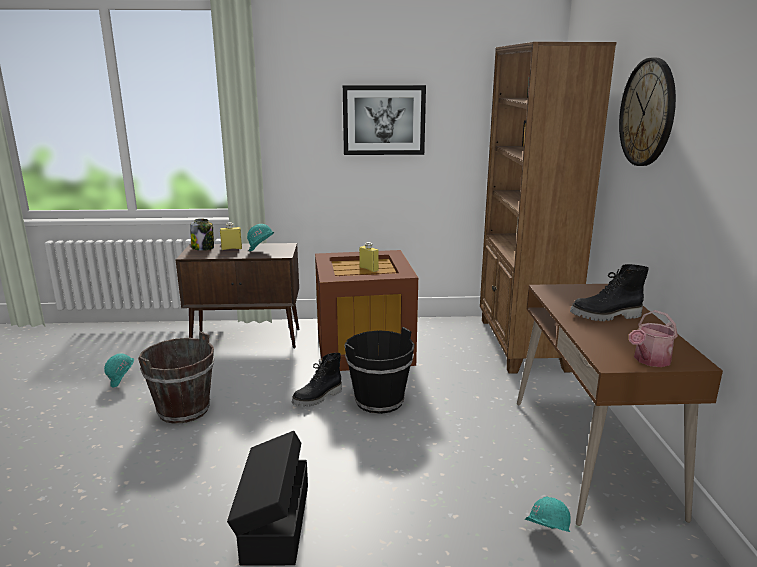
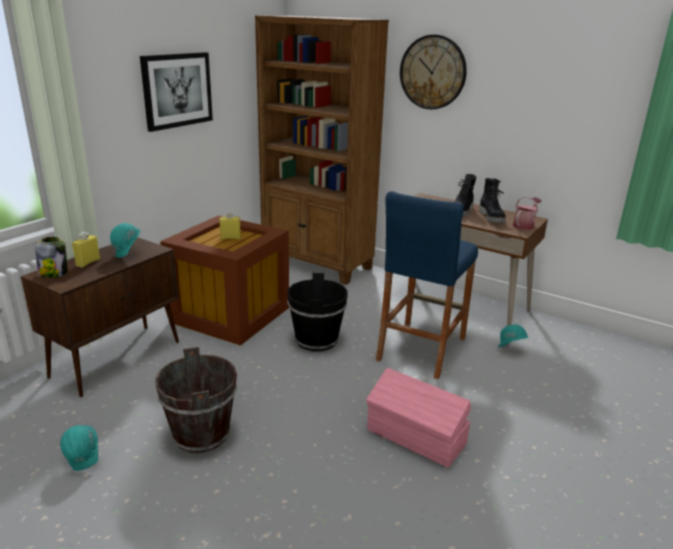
camera: 55 degrees left, 5 degrees up
(274, 523) = (416, 437): black storage box -> pink storage box
(318, 398) = (277, 362): black boot -> black boot (492, 217)
(449, 465) = (421, 348): none -> blue stool
(649, 360) = (524, 225): watering can -> watering can turned 135 degrees counterclockwise

